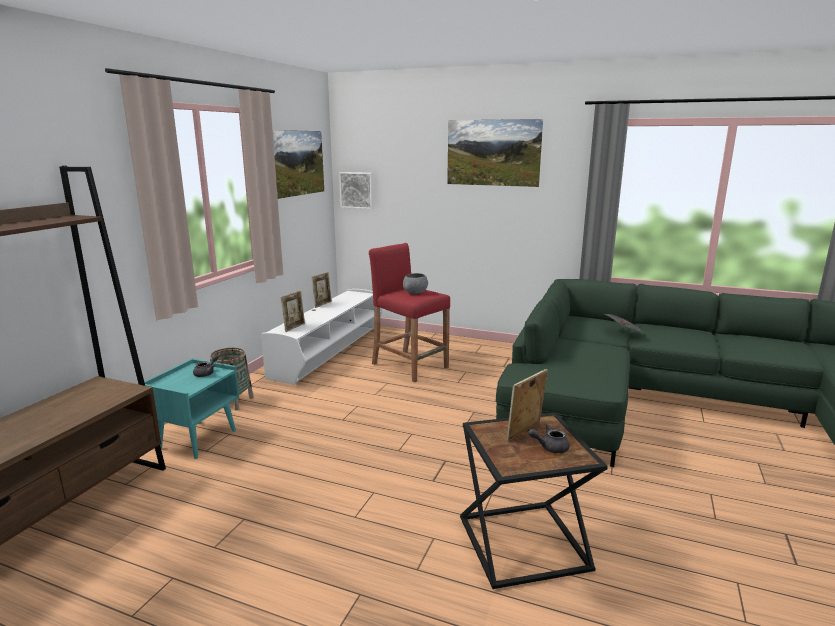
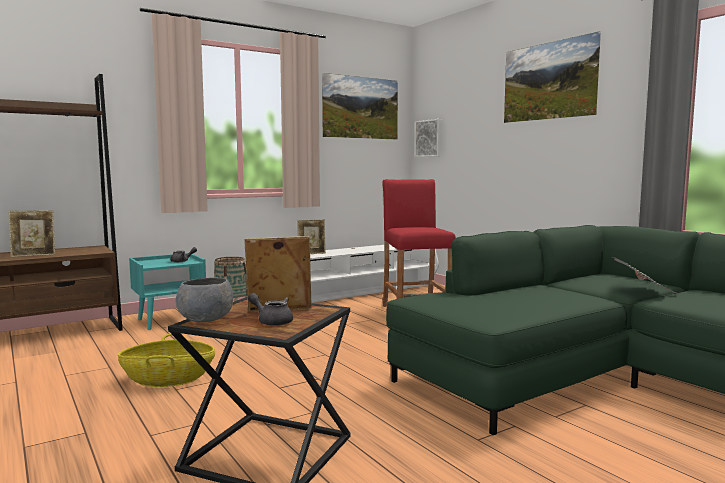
camera: 35 degrees right, 10 degrees down
(322, 304) = (368, 246): picture frame -> picture frame (34, 256)
(328, 509) = (168, 379): none -> basket
(415, 292) = (419, 227): grey bowl -> grey bowl (205, 319)

